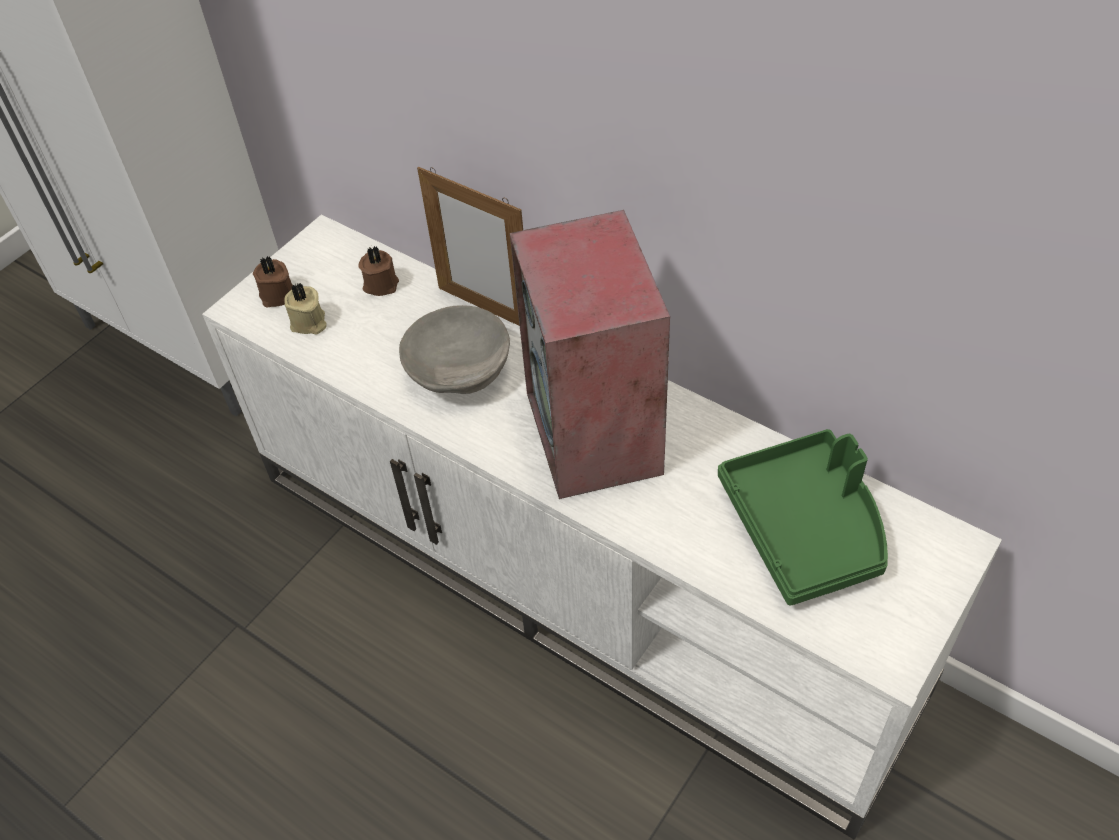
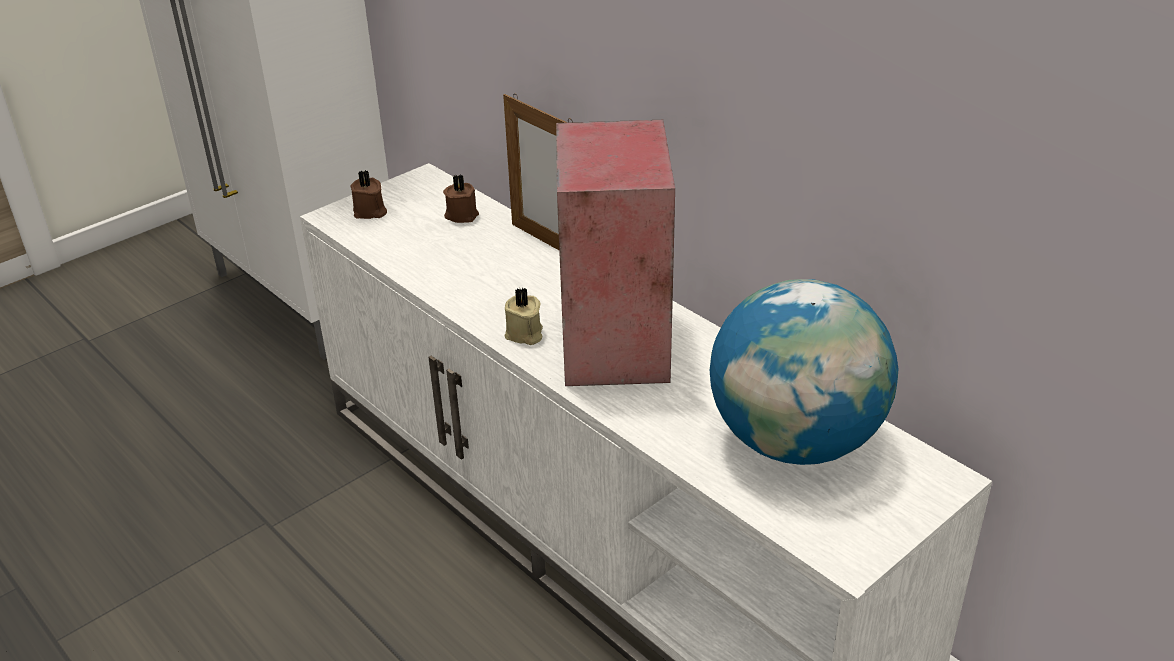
camera: 10 degrees right, 15 degrees down
(309, 323) = (388, 233): beige candle -> beige candle (524, 334)
(460, 371) = (509, 283): grey bowl -> none
(806, 527) = (795, 441): green tray -> globe

